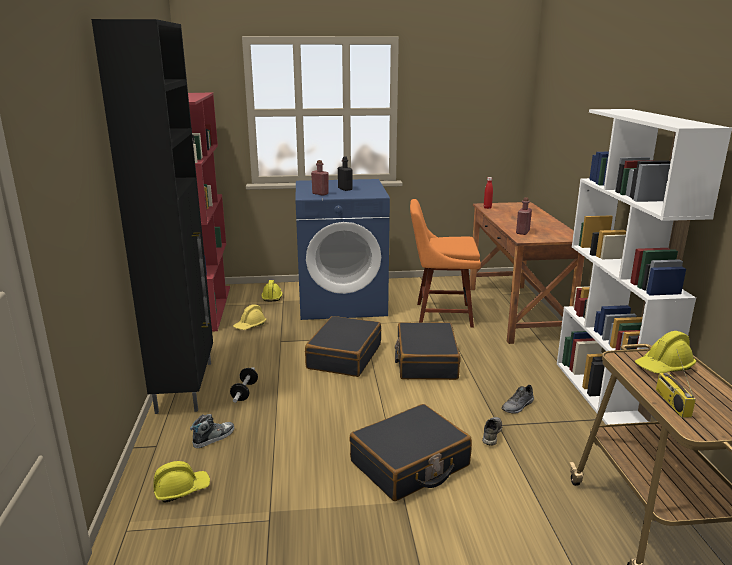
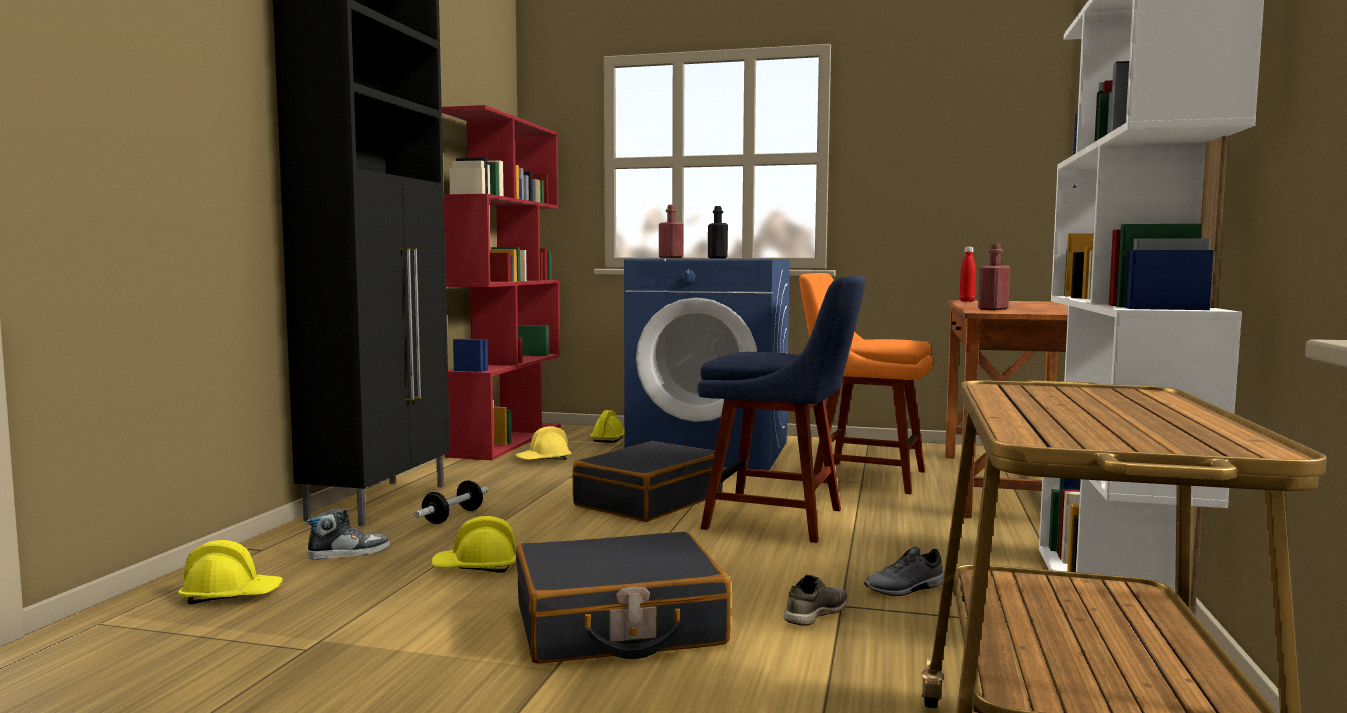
camera: 20 degrees right, 15 degrees down
(426, 361) = (782, 520): black suitcase -> blue chair
(664, 367) = (1089, 397): yellow hard hat -> yellow hard hat (476, 567)
(671, 402) = (1038, 418): radio -> none

